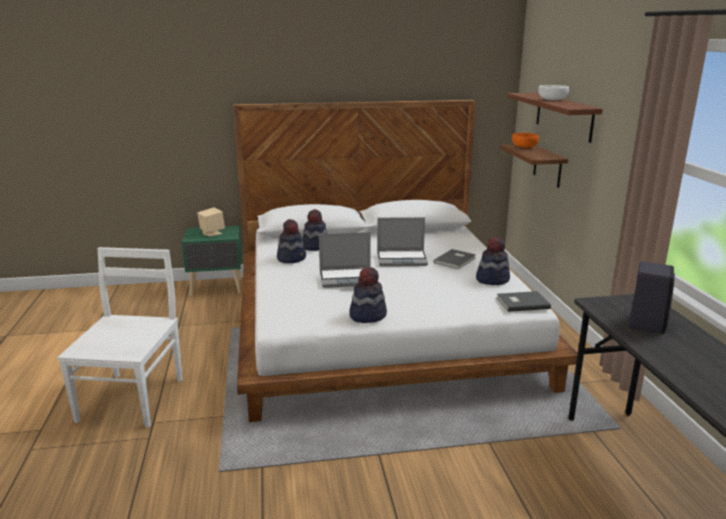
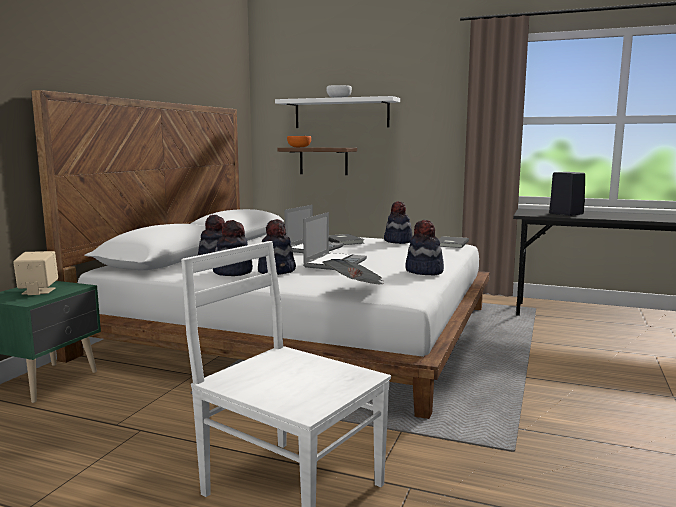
camera: 60 degrees left, 10 degrees down
(269, 304) = (356, 289): none -> newspaper
(307, 268) = (277, 271): none -> hat
(563, 116) = (341, 113): brown shelf -> white shelf

